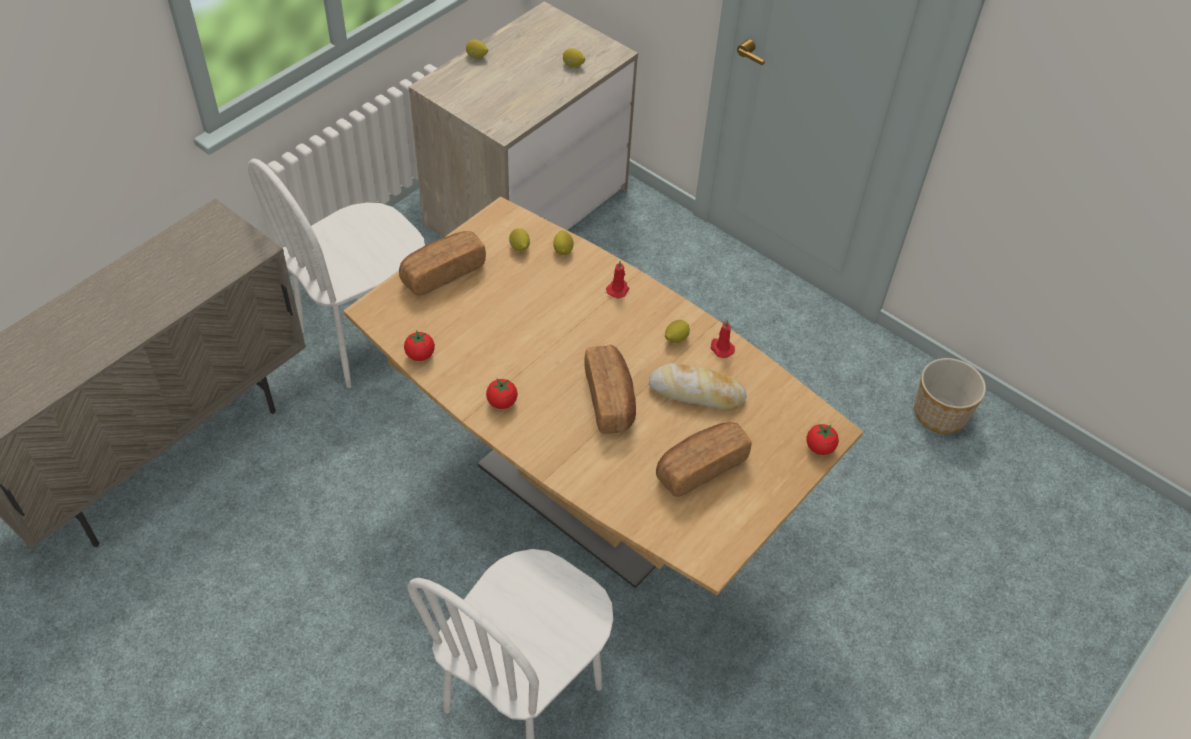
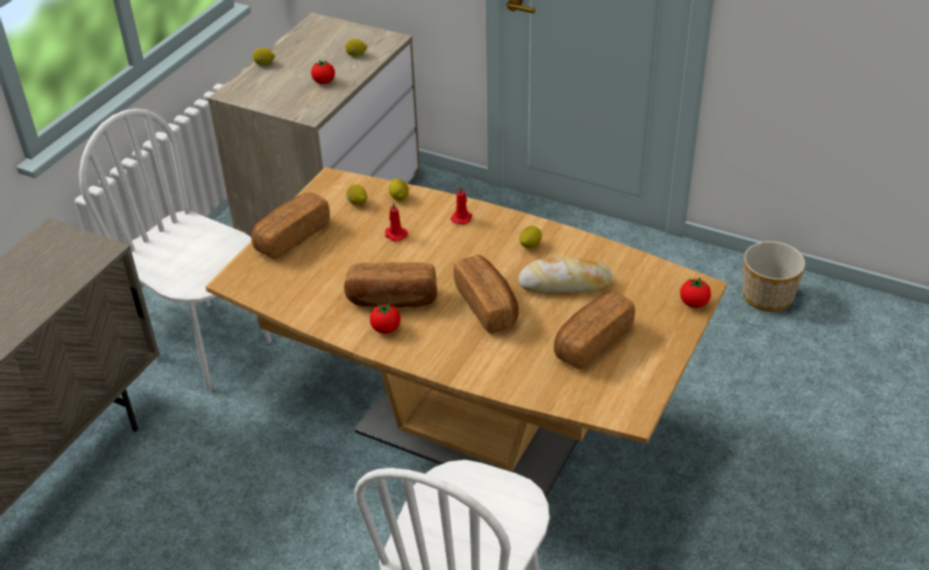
camera: 10 degrees left, 10 degrees down
(364, 337) = (207, 346): white chair -> white chair turned 90 degrees clockwise
(420, 355) = (293, 307): tomato -> tomato (324, 82)
(518, 370) = (392, 300): none -> bread
(721, 348) = (574, 244): red candle -> red candle (395, 234)

